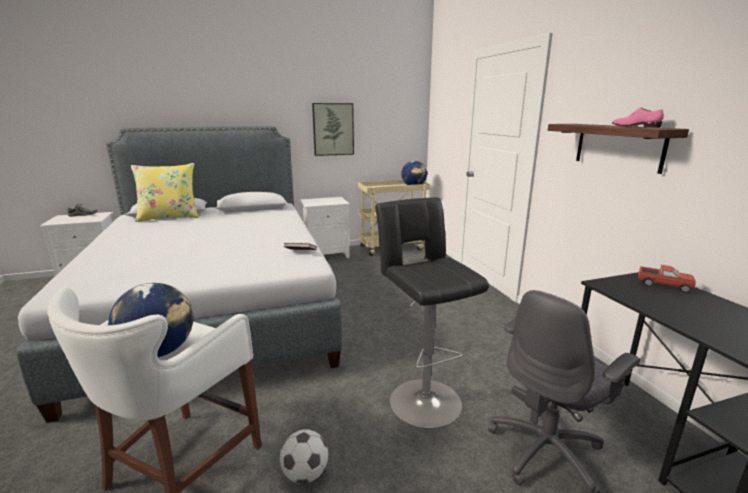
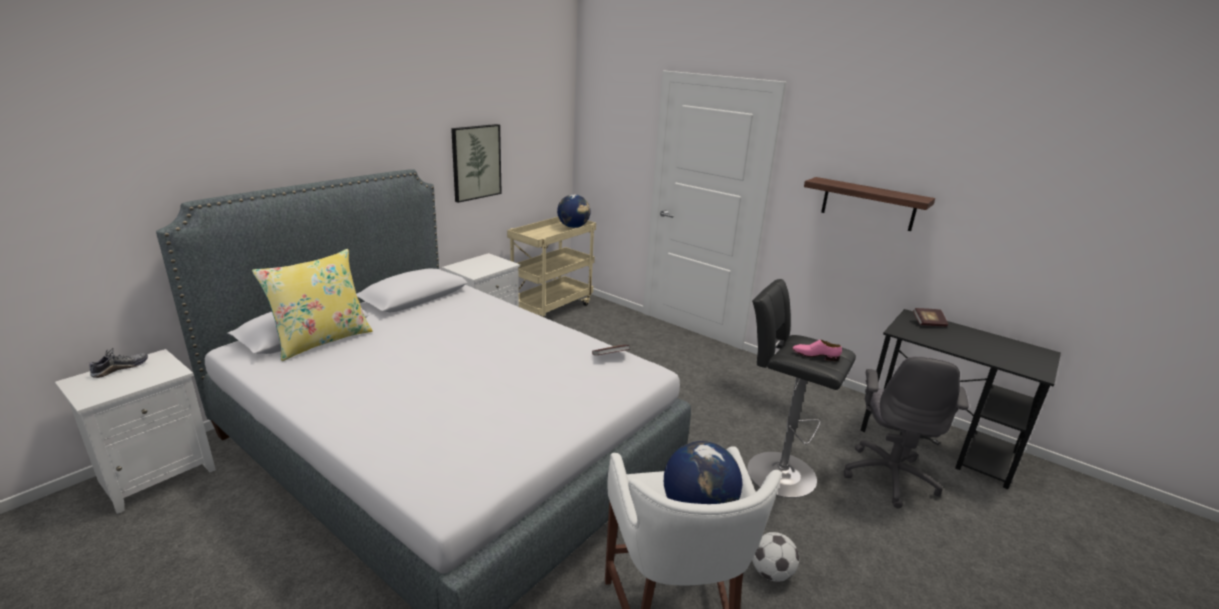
camera: 35 degrees left, 5 degrees up
(635, 127) = (895, 193): pink shoe -> pink shoe (815, 355)
(663, 286) = (928, 323): toy truck -> book

